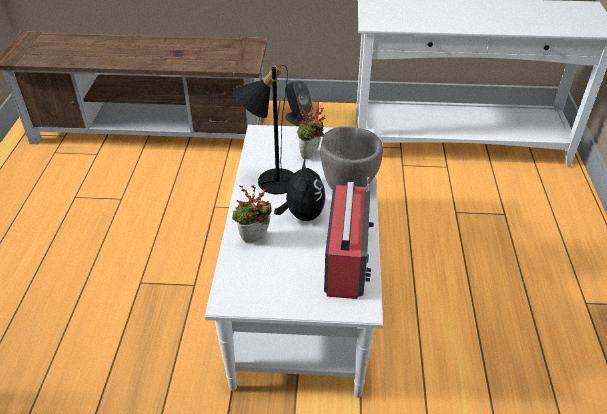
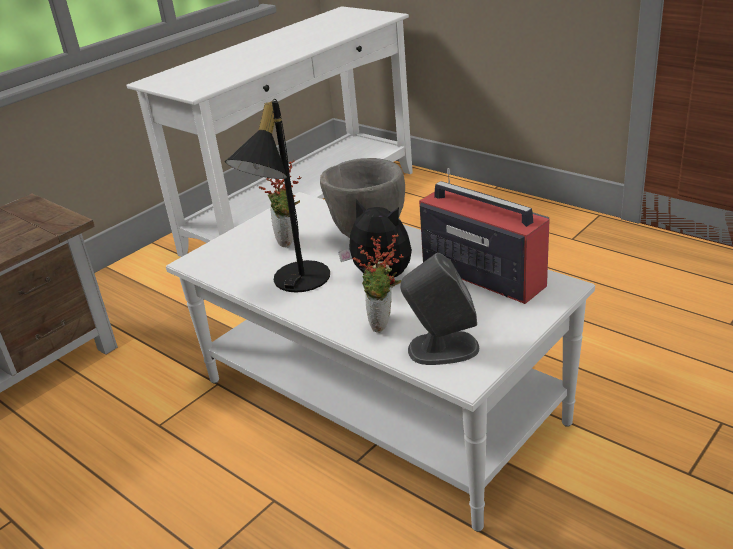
camera: 50 degrees left, 10 degrees down
(297, 119) = (109, 293): grey speaker -> grey speaker (442, 348)

